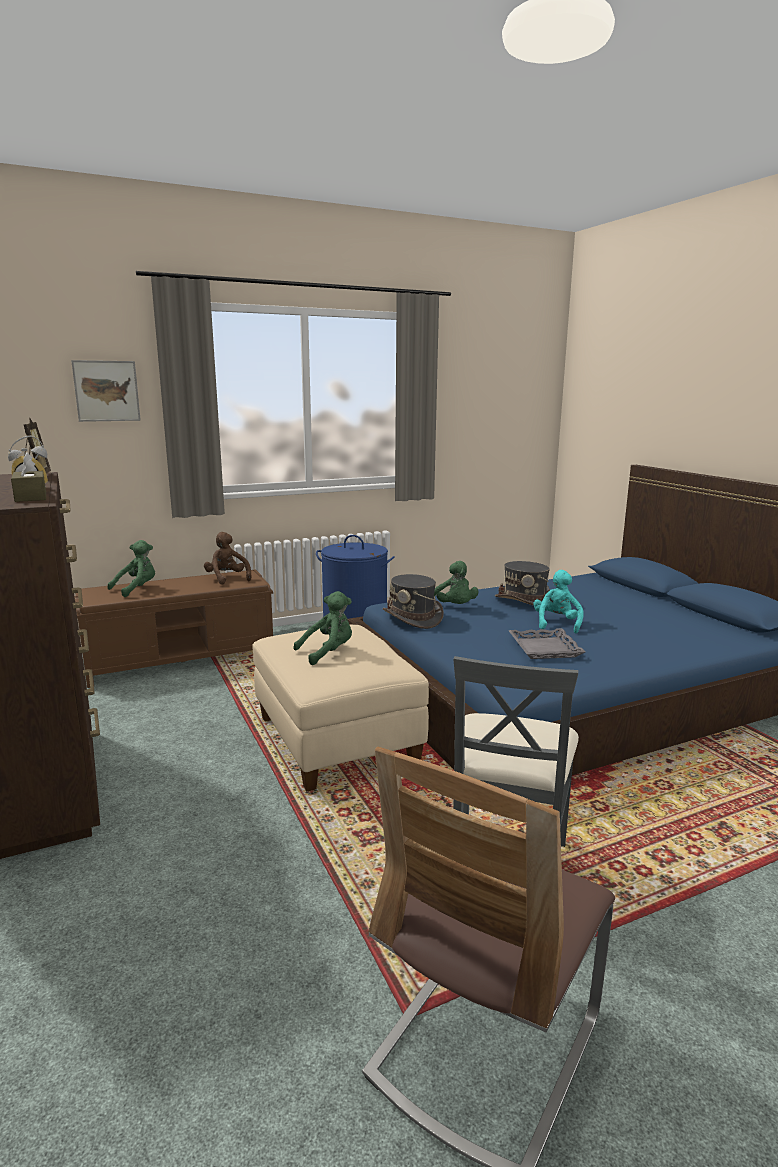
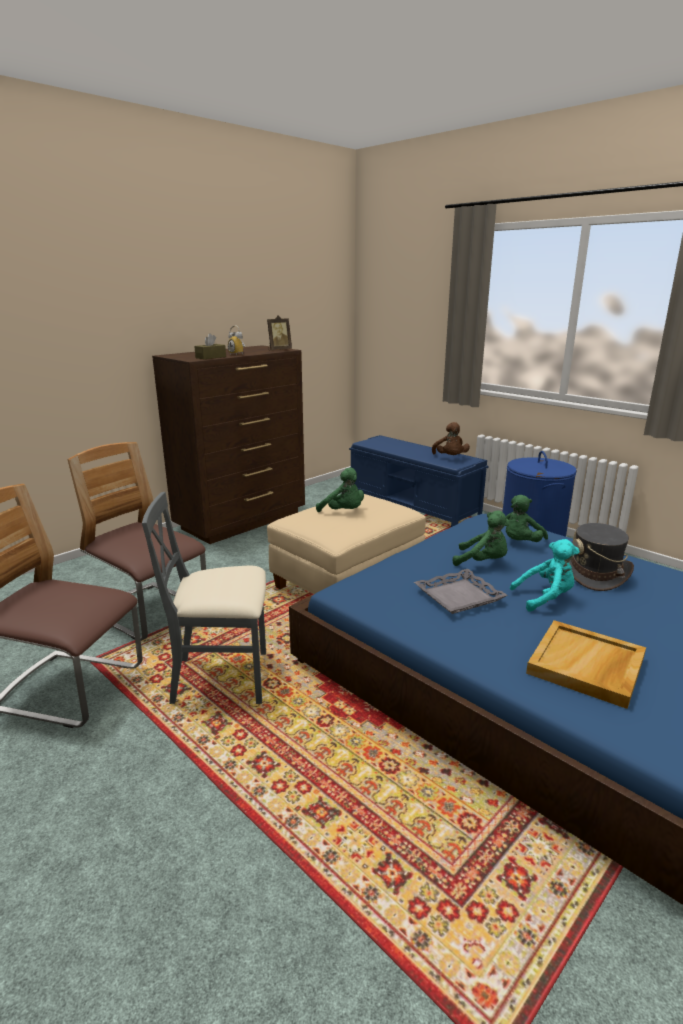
camera: 70 degrees right, 5 degrees up
(106, 391) = (426, 299): picture -> none
(137, 589) = (396, 445): green plush toy -> green plush toy (483, 562)
(182, 660) = (413, 507): brown bench -> blue bench
(227, 579) = (450, 458): brown plush toy -> brown plush toy turned 135 degrees clockwise
(288, 930) = (149, 612): none -> chair
(413, 618) = (465, 530): grey hat -> none
(656, 636) = (586, 666): none -> beige tray

